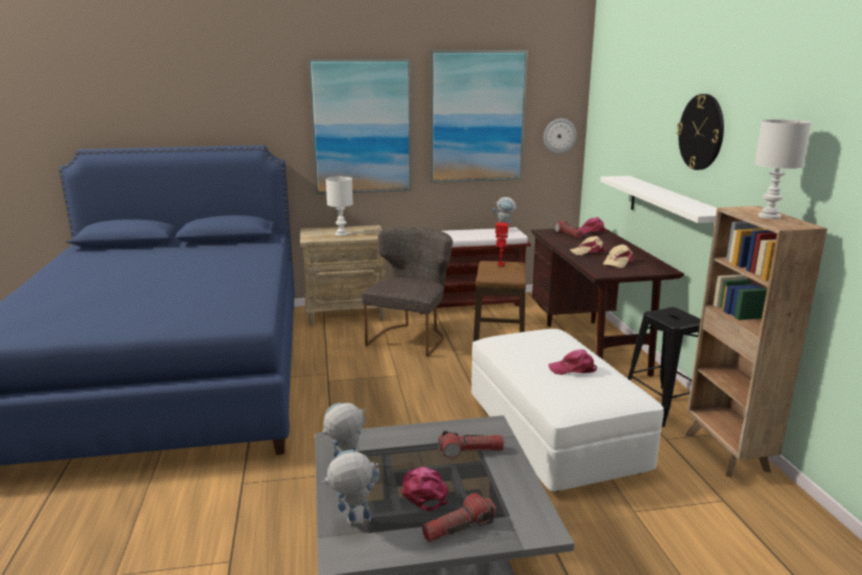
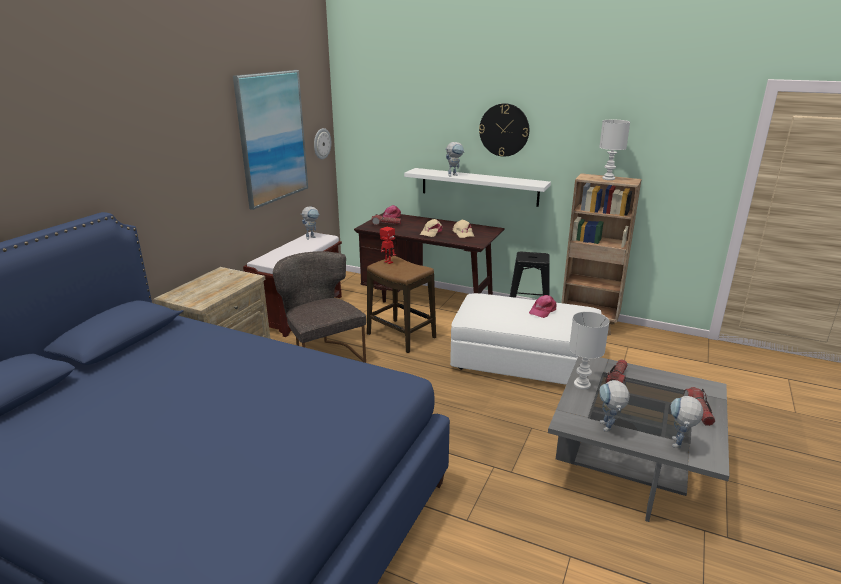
camera: 55 degrees left, 5 degrees up
(341, 234) = (215, 287): white table lamp -> white table lamp (582, 385)
(361, 127) = (189, 167): picture -> none
(424, 491) = (654, 409): pink cap -> none
(642, 187) = (454, 175): none -> toy robot

